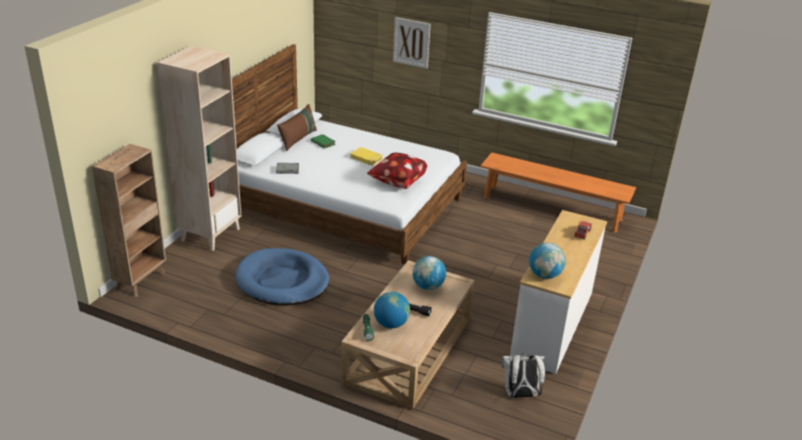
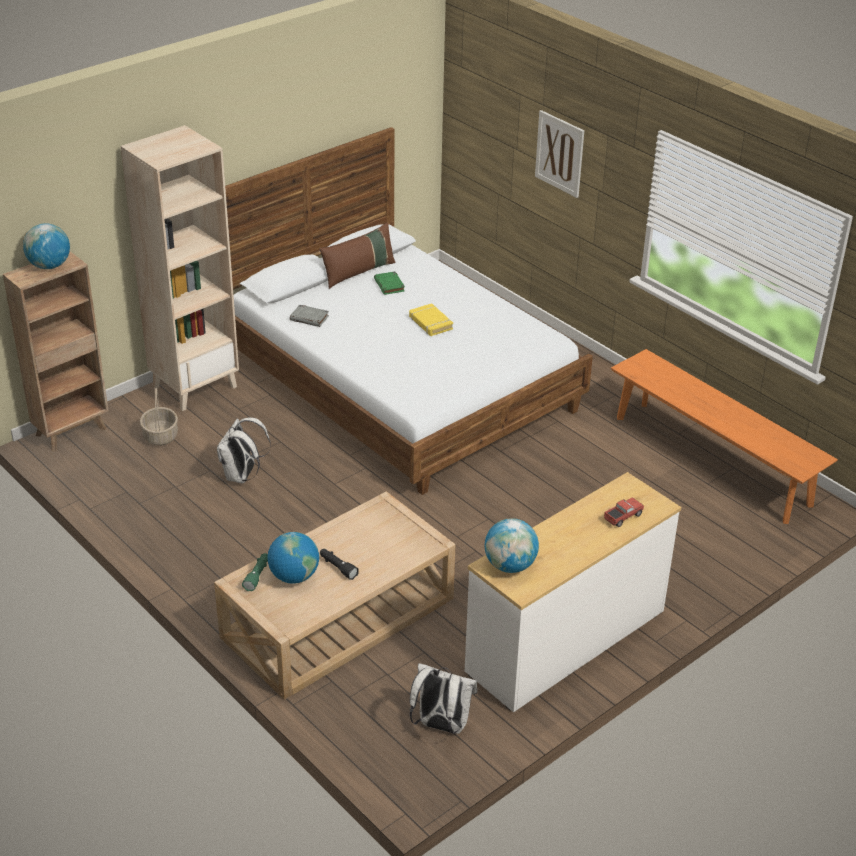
camera: 25 degrees right, 5 degrees up
(208, 269) = (160, 436): none -> basket
(282, 281) = (242, 476): blue dog bed -> white backpack
(397, 182) = (446, 370): pillow -> none
(428, 286) = (383, 537): globe -> globe (49, 266)

